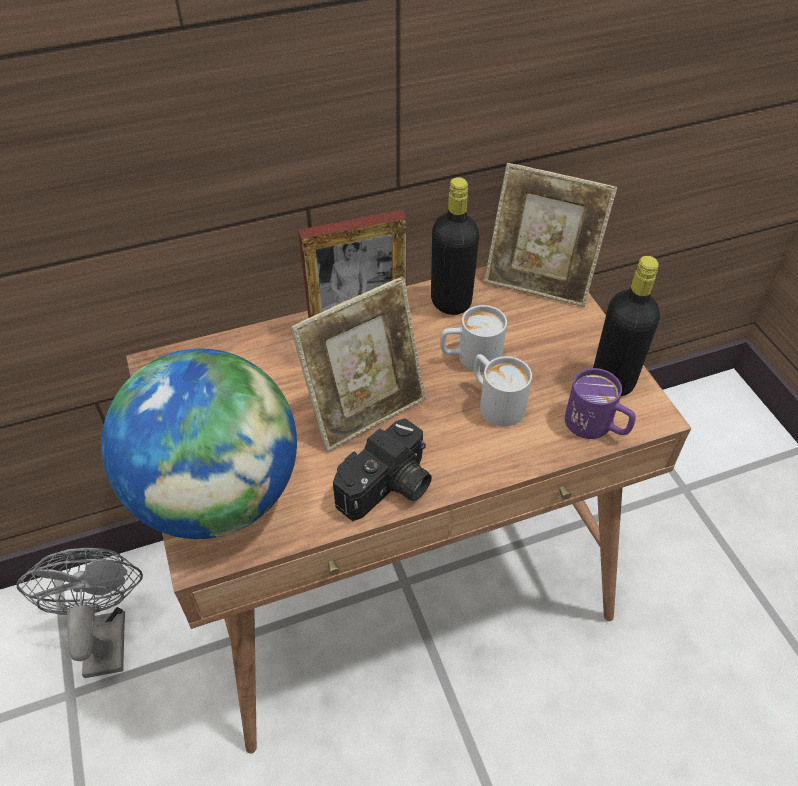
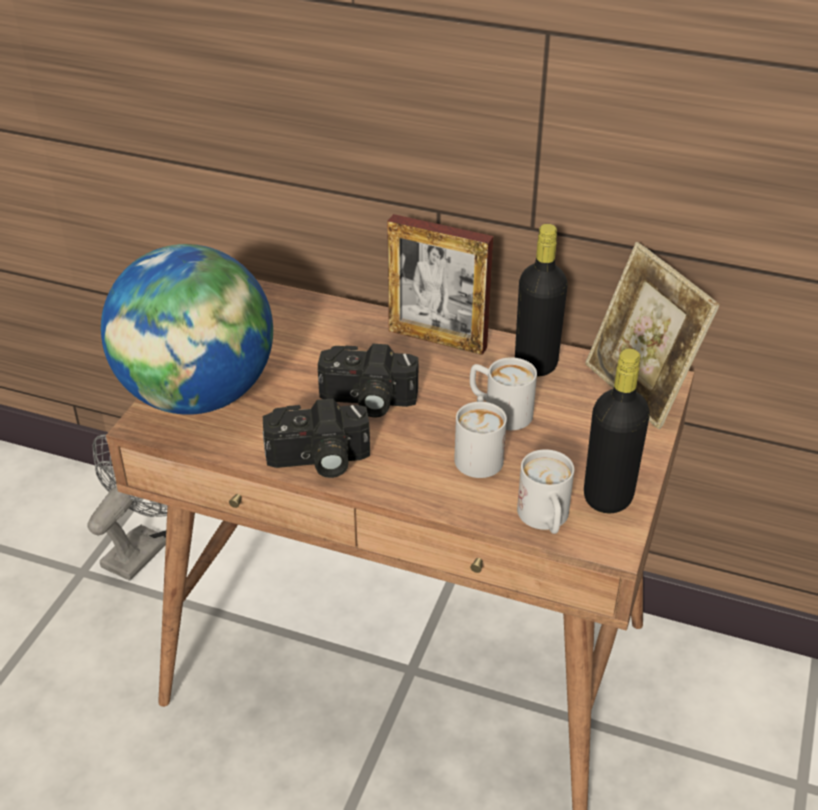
camera: 40 degrees right, 10 degrees down
(366, 410) = (367, 401): picture frame -> camera
(596, 427) = (545, 520): purple mug -> white mug

